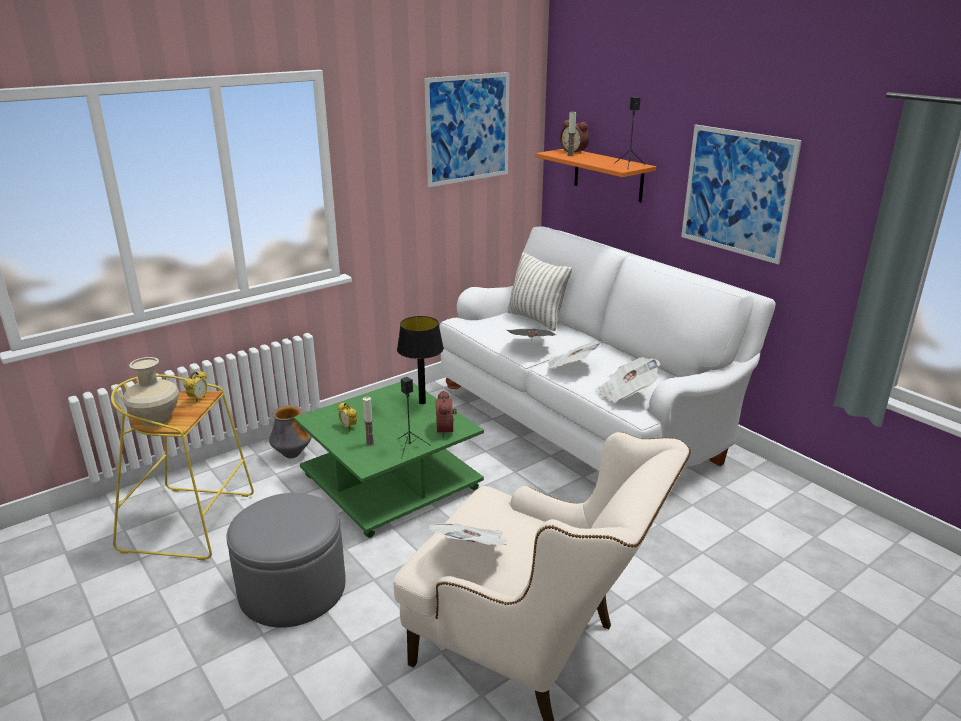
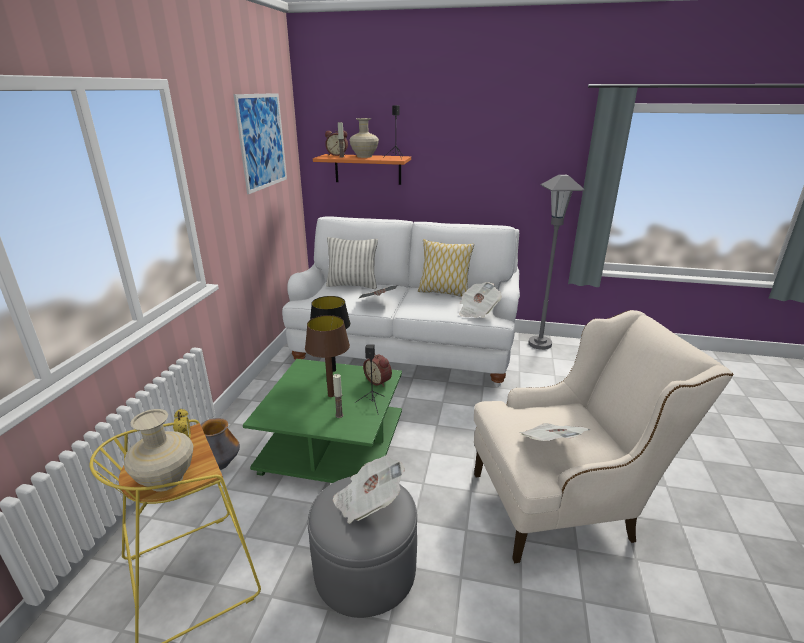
camera: 40 degrees left, 0 degrees up
(348, 427) = (303, 411): alarm clock -> none
(388, 423) = (331, 395): none -> brown table lamp
(571, 368) = (422, 308): newspaper -> newspaper (368, 502)
(597, 158) = (364, 156): none -> beige vase
(625, 359) = (443, 292): none -> pillow
(736, 192) = (479, 164): picture -> none
(777, 486) = (540, 344): none -> grey floor lamp

